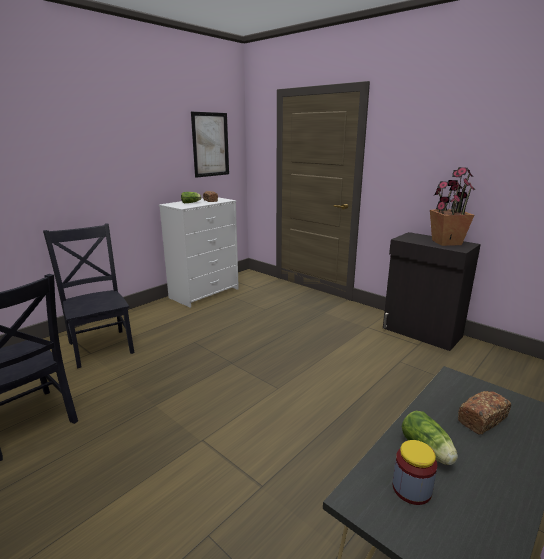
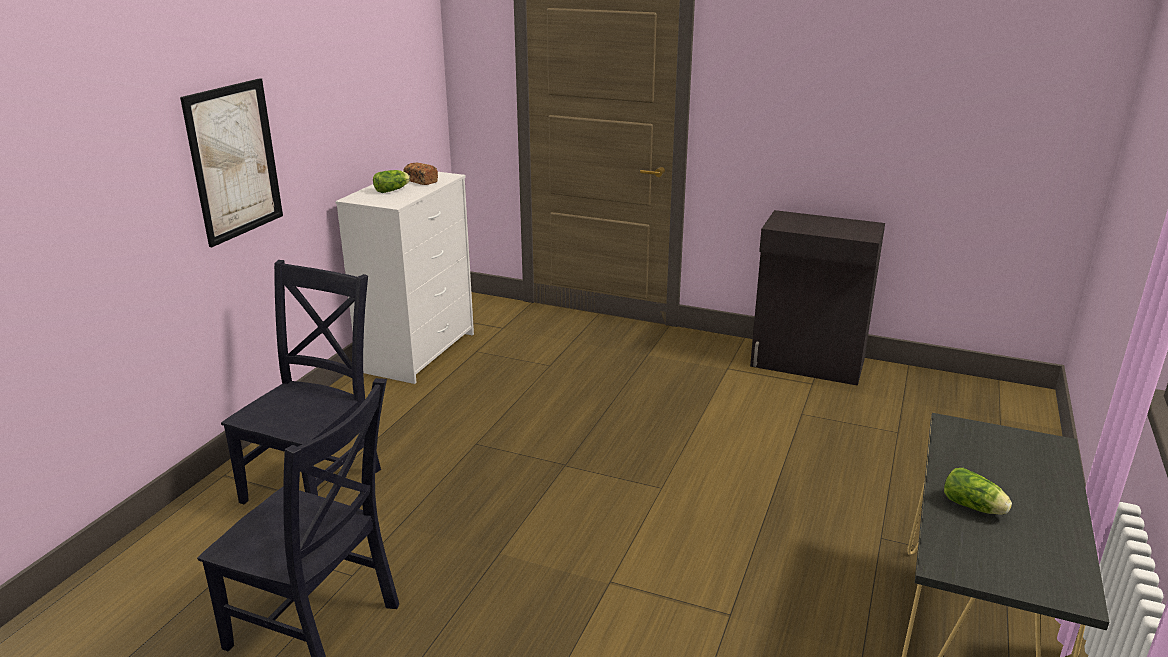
camera: 20 degrees left, 5 degrees up
(101, 346) = (316, 482): black chair -> black chair turned 75 degrees clockwise
(210, 144) = (397, 70): picture -> picture (234, 161)
(411, 489) = (982, 544): jar -> none
(446, 242) = (840, 226): potted plant -> none
(482, 420) = (1003, 465): bread -> none

